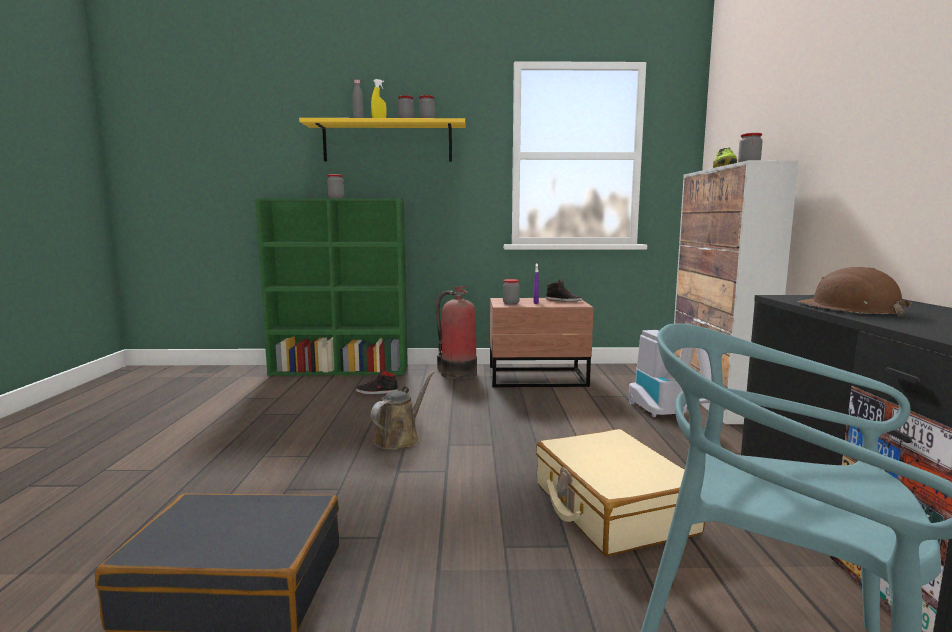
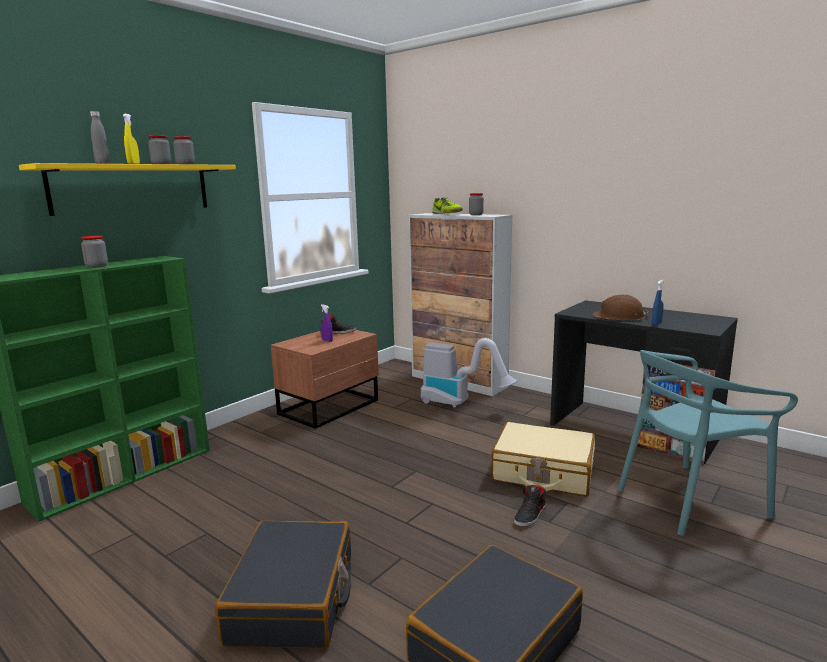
camera: 50 degrees left, 5 degrees up
(243, 469) = (293, 599): none -> black suitcase
(377, 392) = (228, 477): black shoe -> black shoe (530, 515)
(400, 439) = (351, 502): brown watering can -> none
(456, 373) = (256, 429): fire extinguisher -> none
(511, 303) = (312, 347): jar -> none
(888, 322) = (656, 324): none -> blue spray bottle

